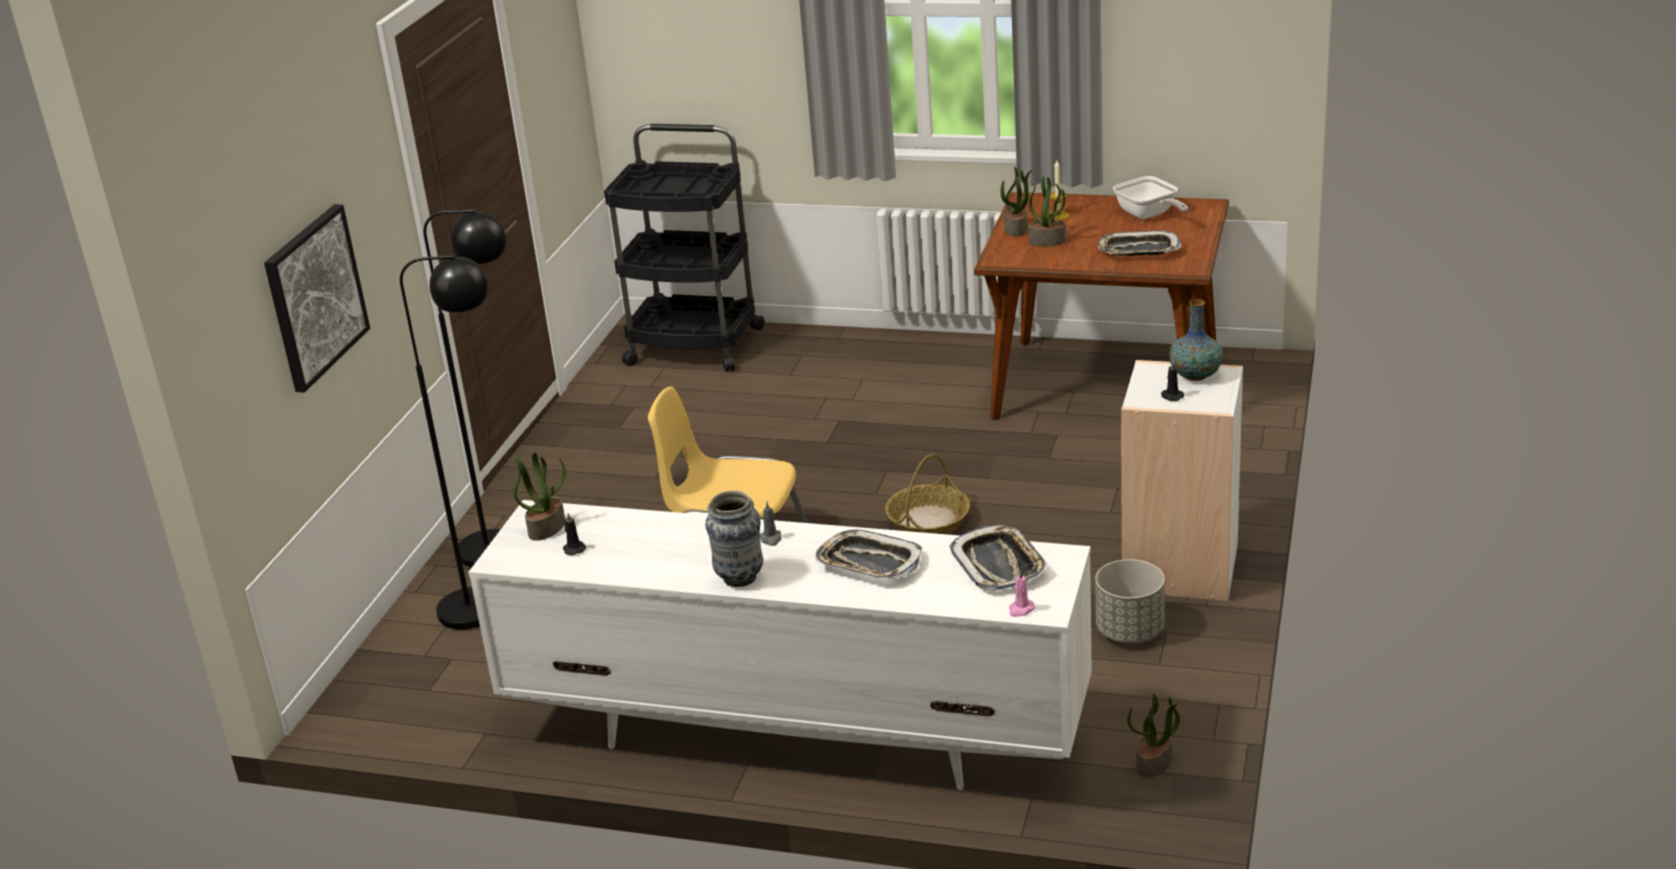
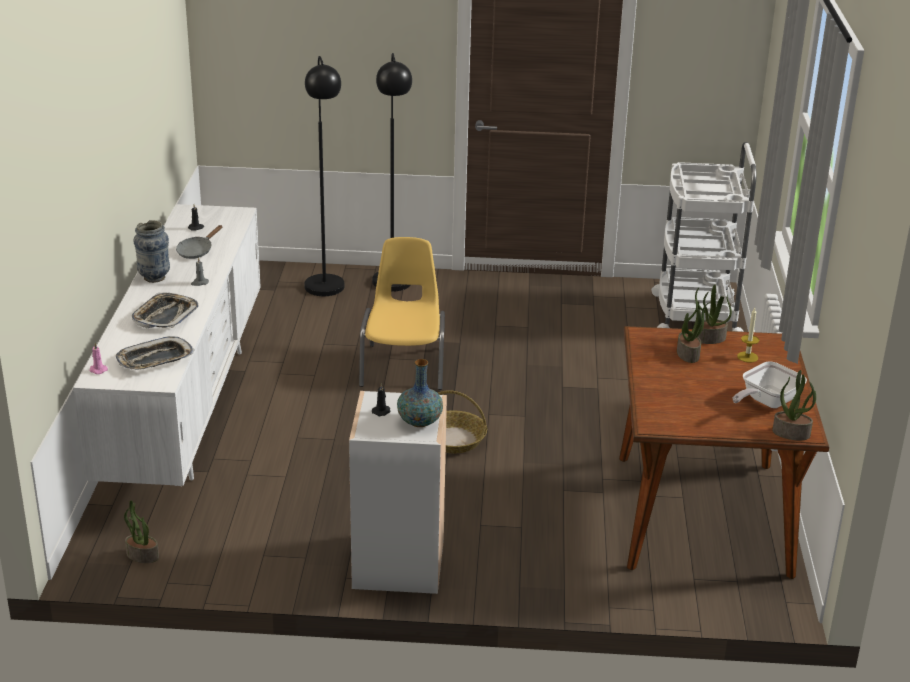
camera: 75 degrees right, 0 degrees up
(315, 296) = (318, 56): picture -> none
(546, 528) = (221, 217): potted plant -> potted plant (791, 433)
(661, 545) = (197, 251): none -> grey frying pan
(693, 347) = (695, 316): black cart -> white cart
(1129, 631) = (306, 540): grey planter -> none
(1138, 250) = (683, 398): tray -> none

